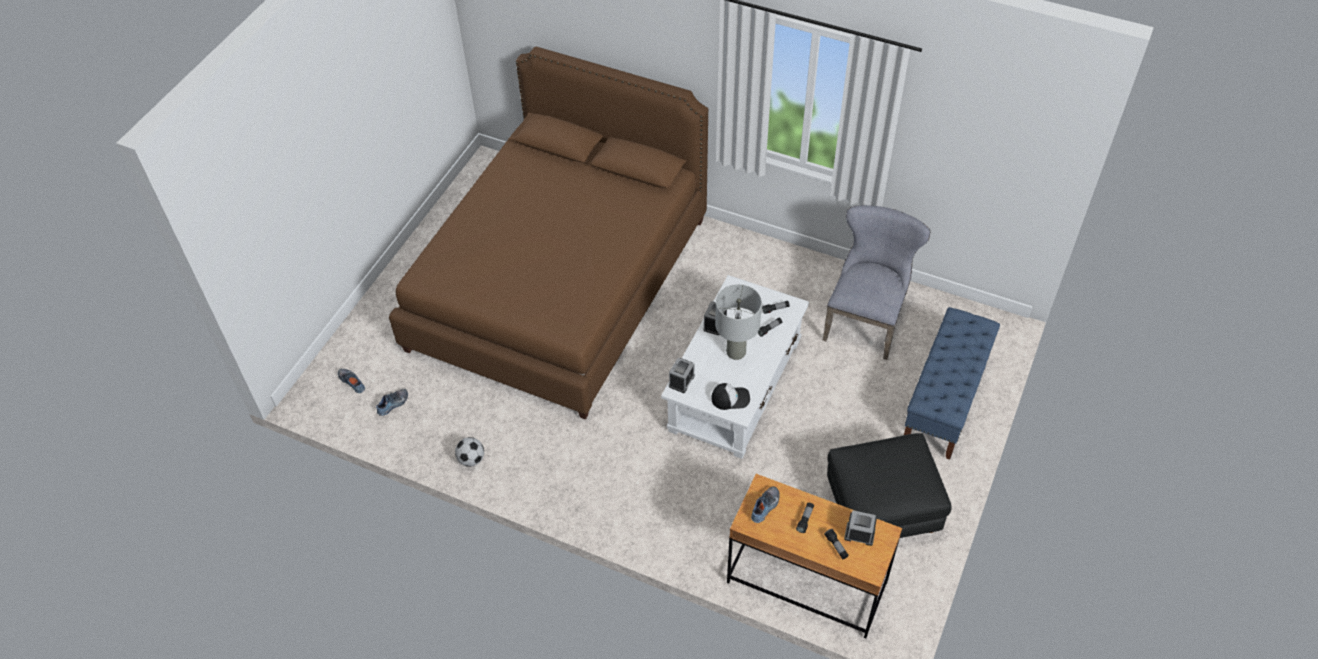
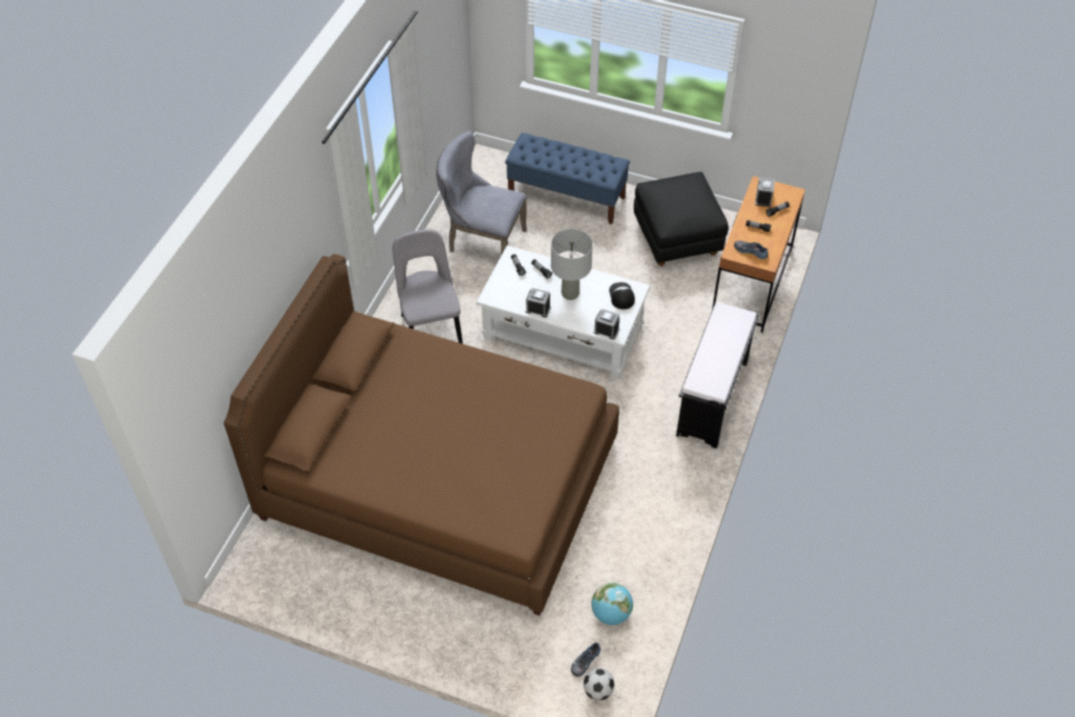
camera: 95 degrees left, 0 degrees up
(393, 404) = (611, 614): shoe -> globe
(471, 459) = (670, 531): football -> football (598, 691)
(631, 517) = (712, 399): none -> black bench
(739, 277) = (430, 331): none -> grey chair

